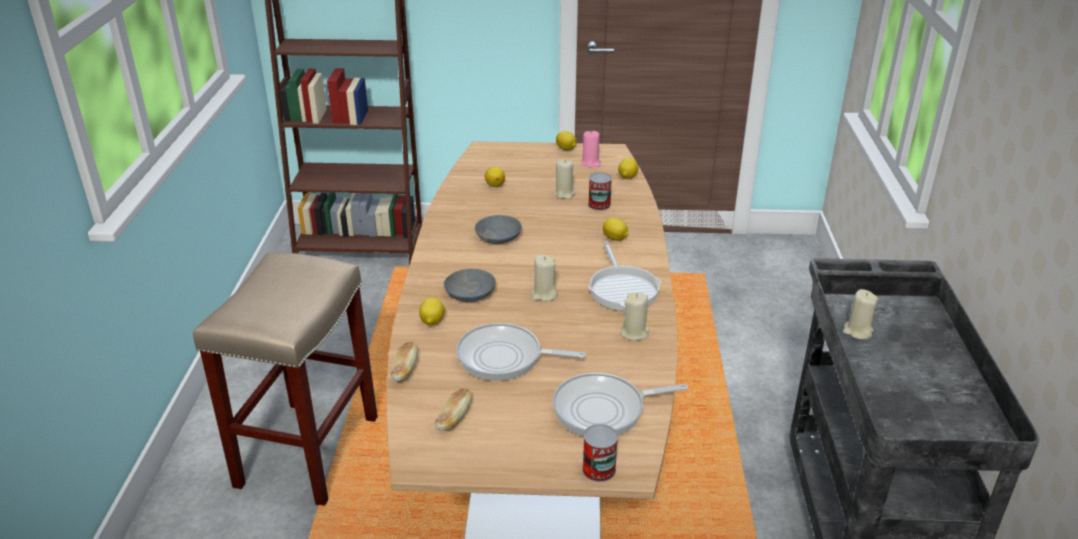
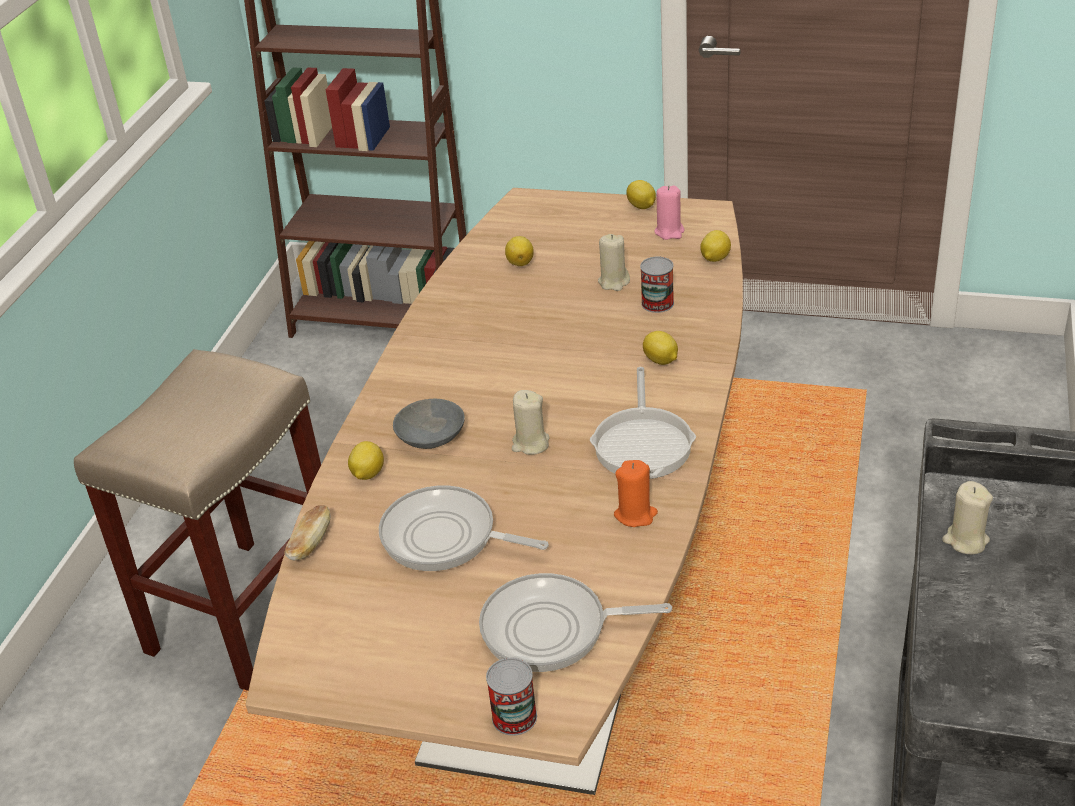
camera: 15 degrees right, 5 degrees up
(454, 418) = (351, 621): bread -> none
(497, 237) = (497, 348): grey bowl -> none
(634, 333) = (635, 515): beige candle -> orange candle

